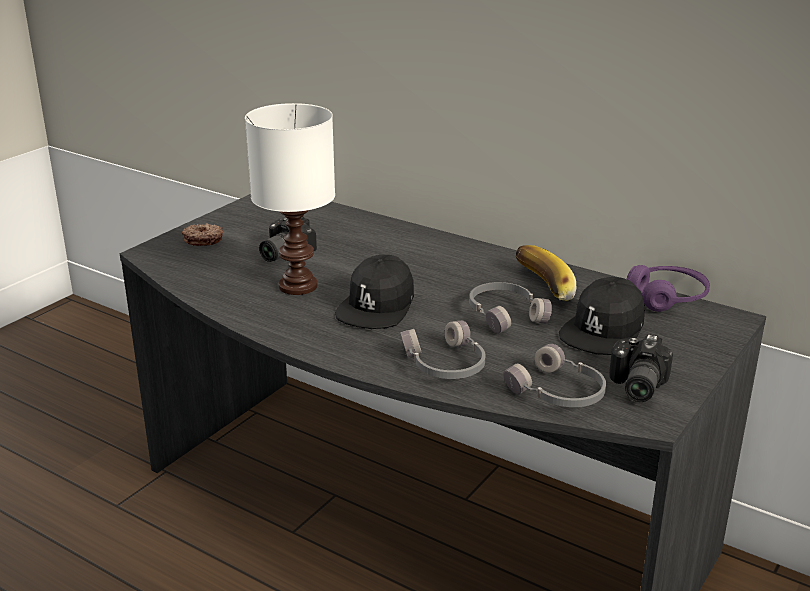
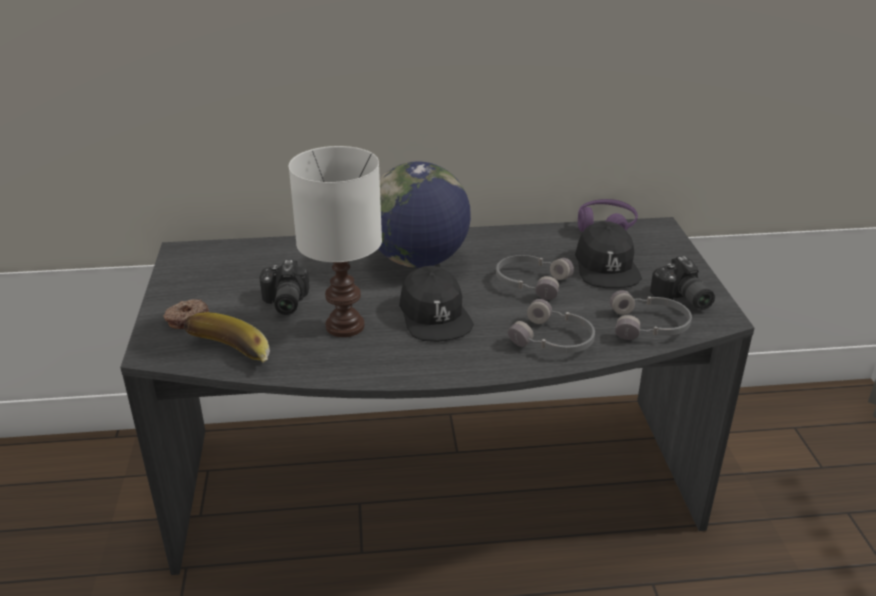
camera: 40 degrees left, 5 degrees up
(435, 262) = (418, 261): none -> globe
(540, 289) = (521, 252): banana -> banana (228, 354)

